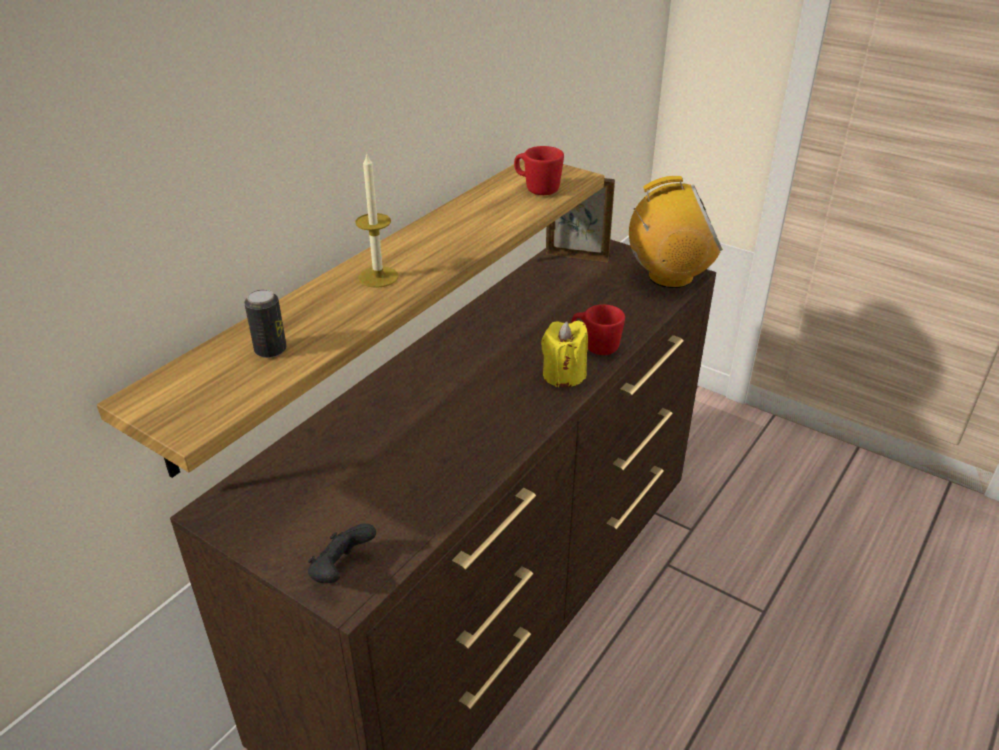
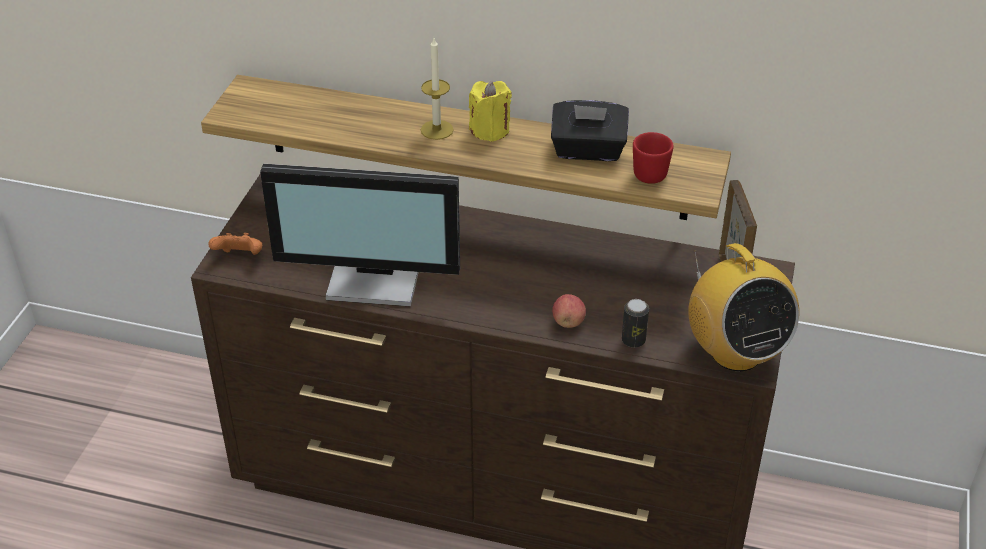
camera: 70 degrees right, 5 degrees up
(270, 350) = (318, 115): can -> can (633, 340)
(341, 570) = (240, 257): black game controller -> orange game controller
(459, 455) = (376, 278): none -> monitor
(483, 208) = (588, 150): none -> black tissue box
(563, 375) = (510, 311): yellow candle -> yellow candle (490, 130)
(595, 346) = (568, 322): red mug -> apple

